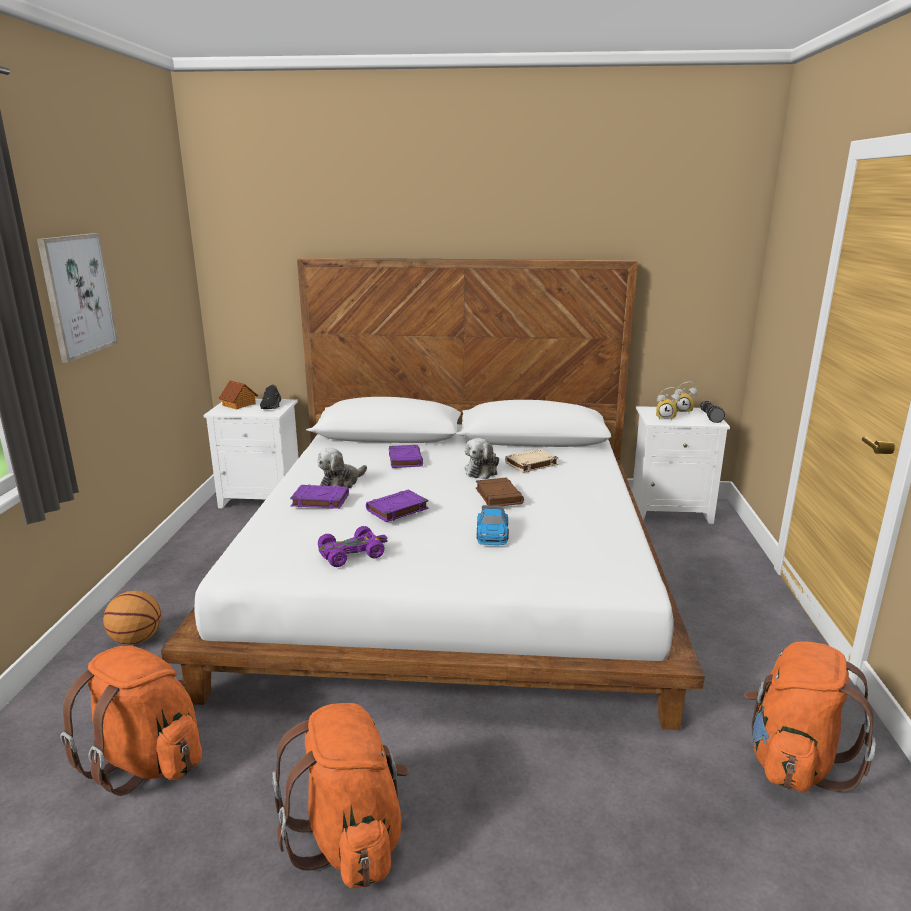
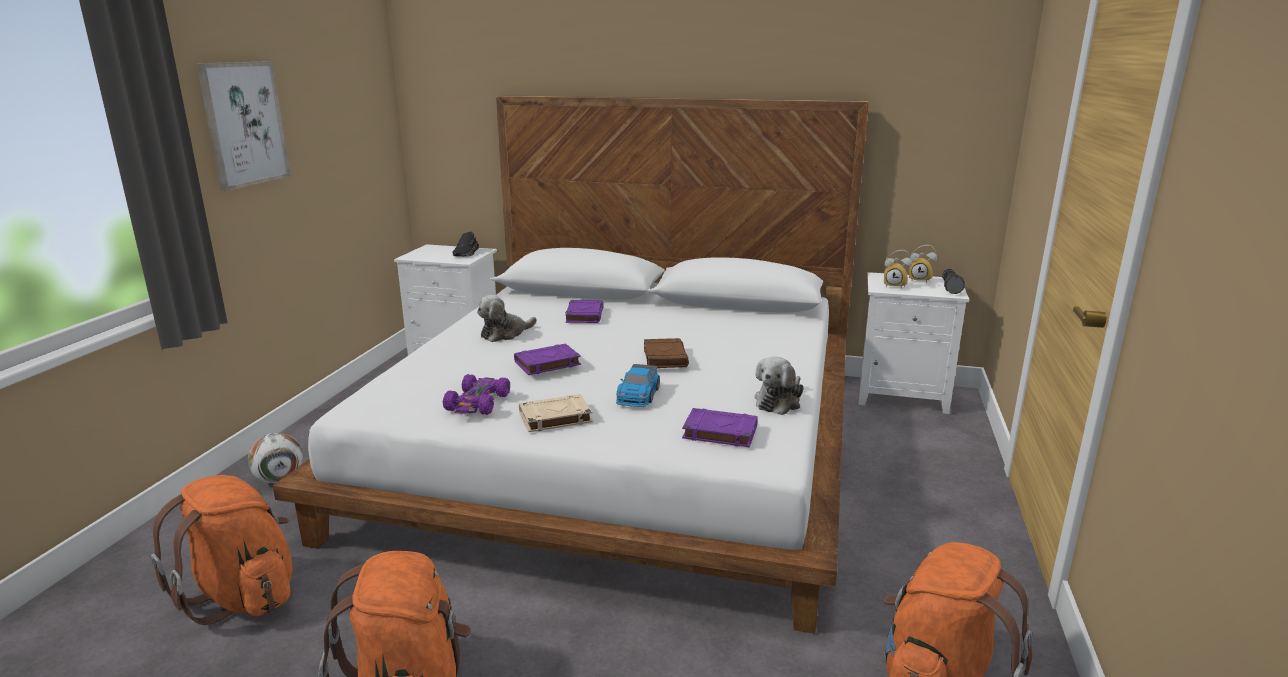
camera: 10 degrees right, 0 degrees up
(137, 639) = (280, 479): basketball -> football
(239, 404) = (435, 251): toy house -> none
(319, 500) = (471, 349): purple book -> purple book (719, 432)
(352, 553) = (478, 403): purple toy car -> purple toy car turned 120 degrees clockwise
(482, 471) = (662, 331): plush toy -> plush toy (779, 401)
(531, 464) = (720, 327): beige book -> beige book (554, 418)

